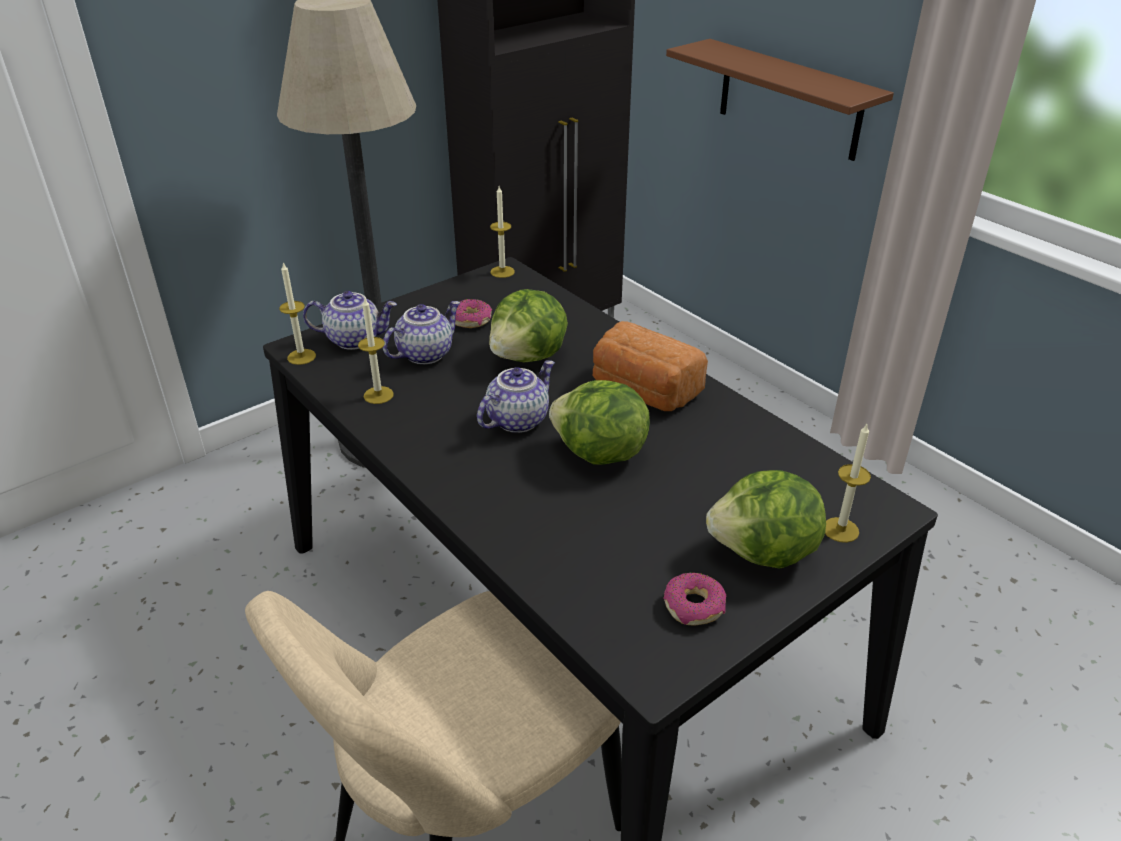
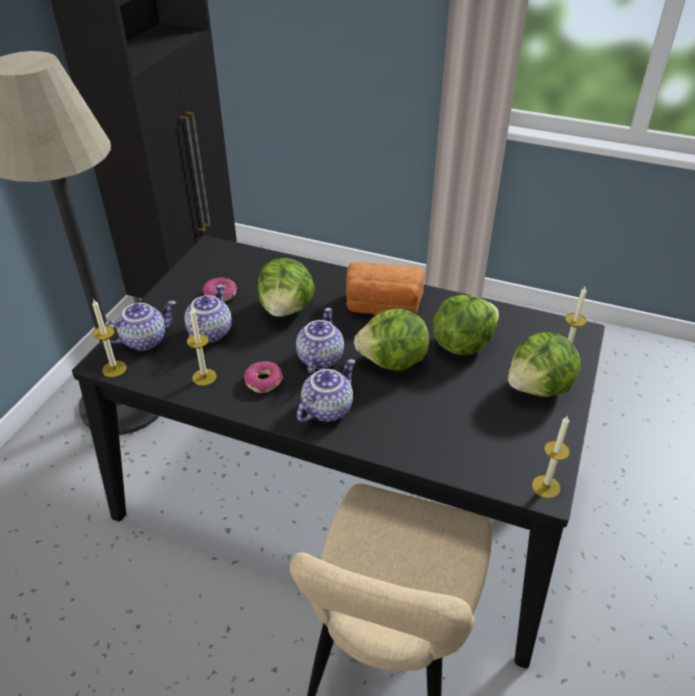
camera: 30 degrees left, 5 degrees up
(475, 474) = (326, 408): none -> teapot
(502, 272) = (209, 249): candle -> candle (546, 486)
(694, 606) = (530, 438): donut -> donut (264, 381)
(706, 465) = (462, 344): none -> lettuce
(789, 100) = (346, 66): brown shelf -> none

